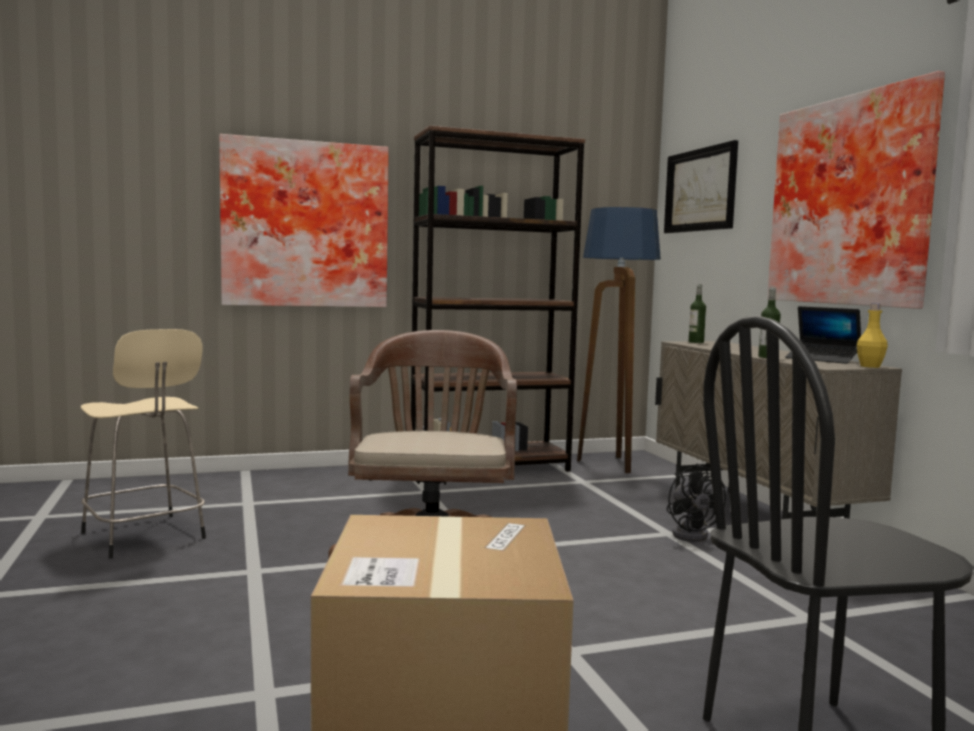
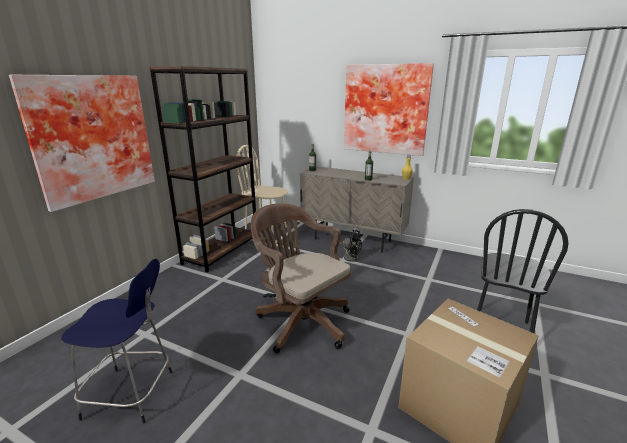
camera: 45 degrees left, 15 degrees up
(144, 537) = (132, 394): beige stool -> blue stool
(611, 465) = (266, 229): floor lamp -> beige chair
(700, 190) = (289, 92): picture -> none
(822, 359) = (383, 176): laptop -> none

